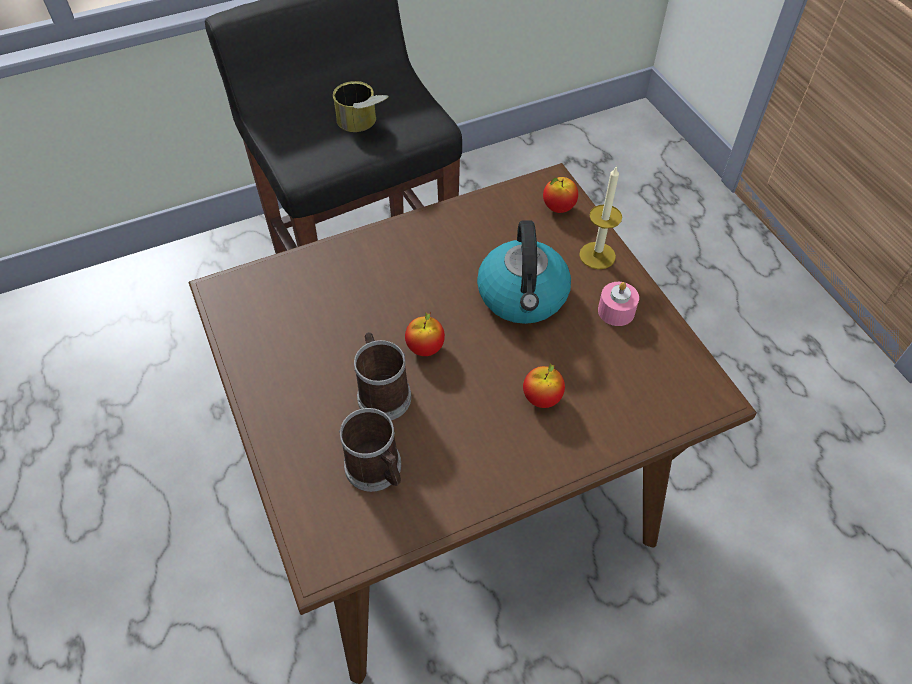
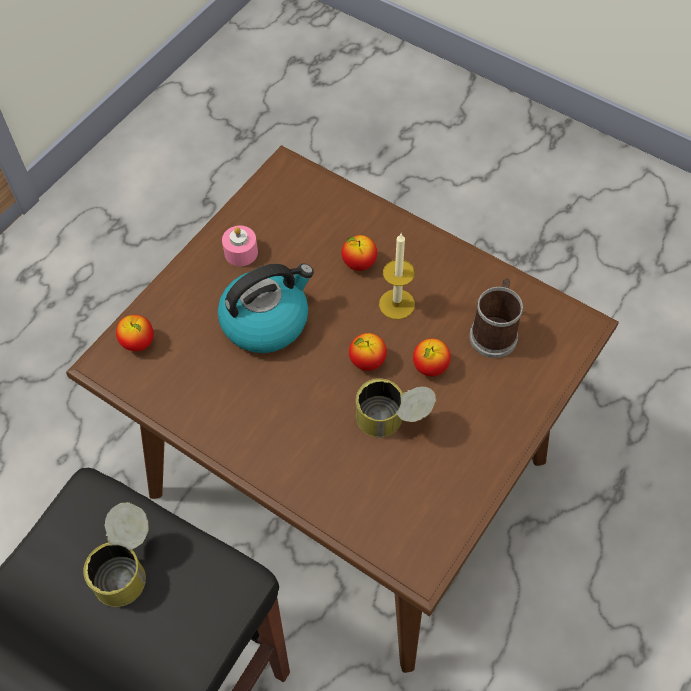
camera: 120 degrees left, 5 degrees up
(353, 336) = (393, 420): none -> can
(382, 392) = (430, 367): mug -> apple
(597, 255) = (184, 289): candle -> candle (396, 304)

